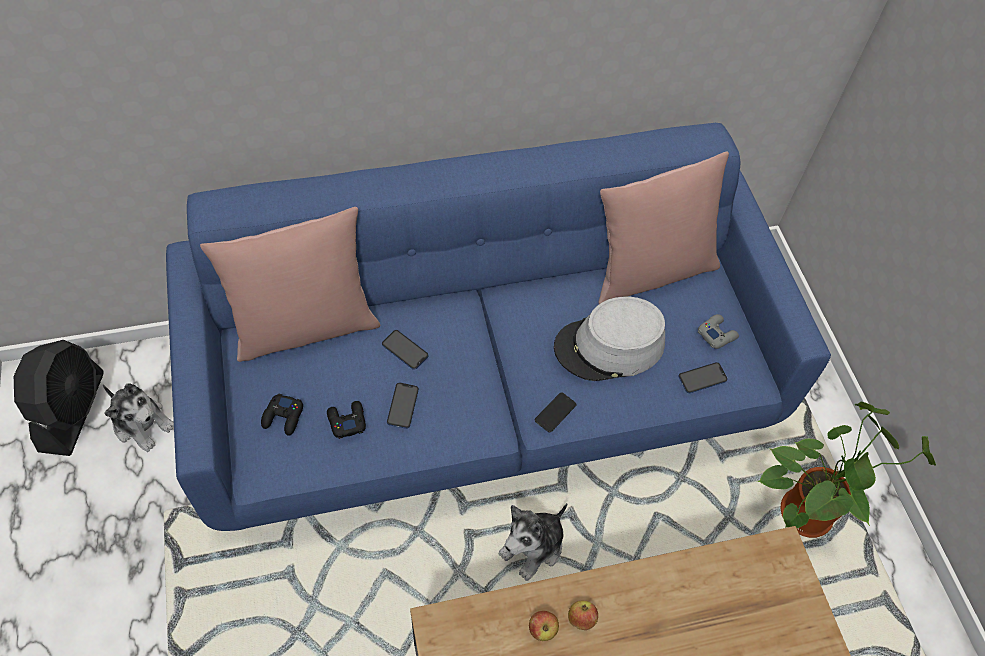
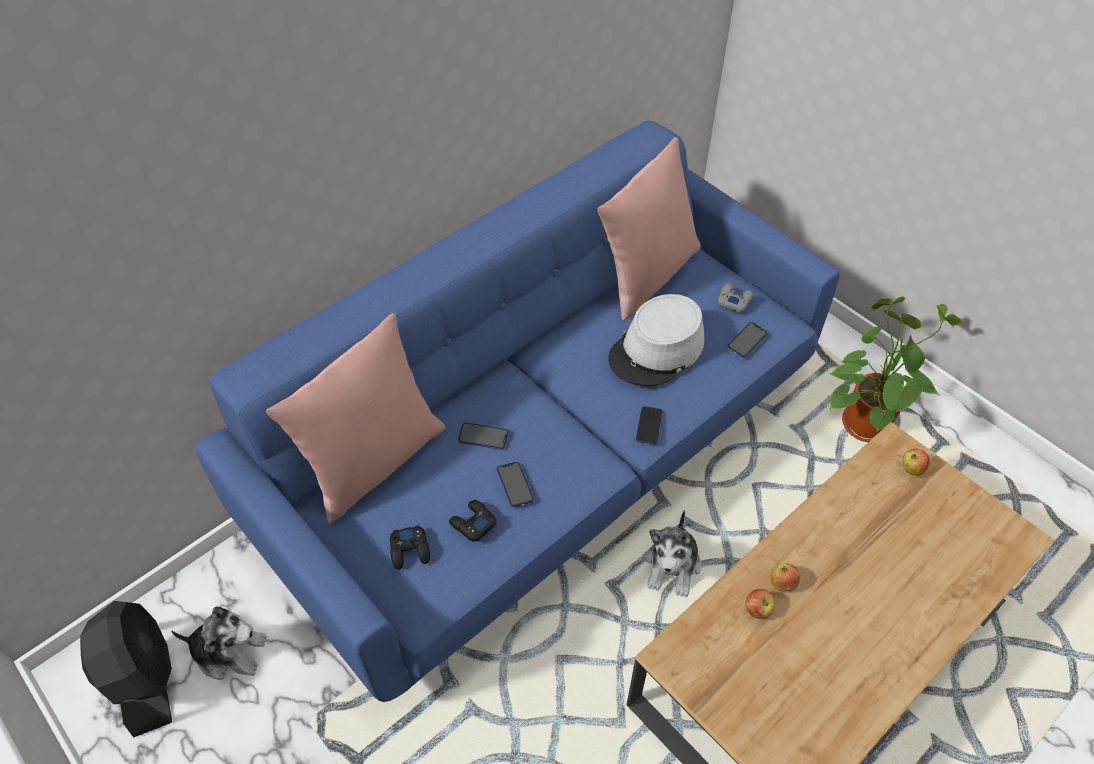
camera: 25 degrees left, 5 degrees down
(783, 581) = (912, 469): none -> apple

